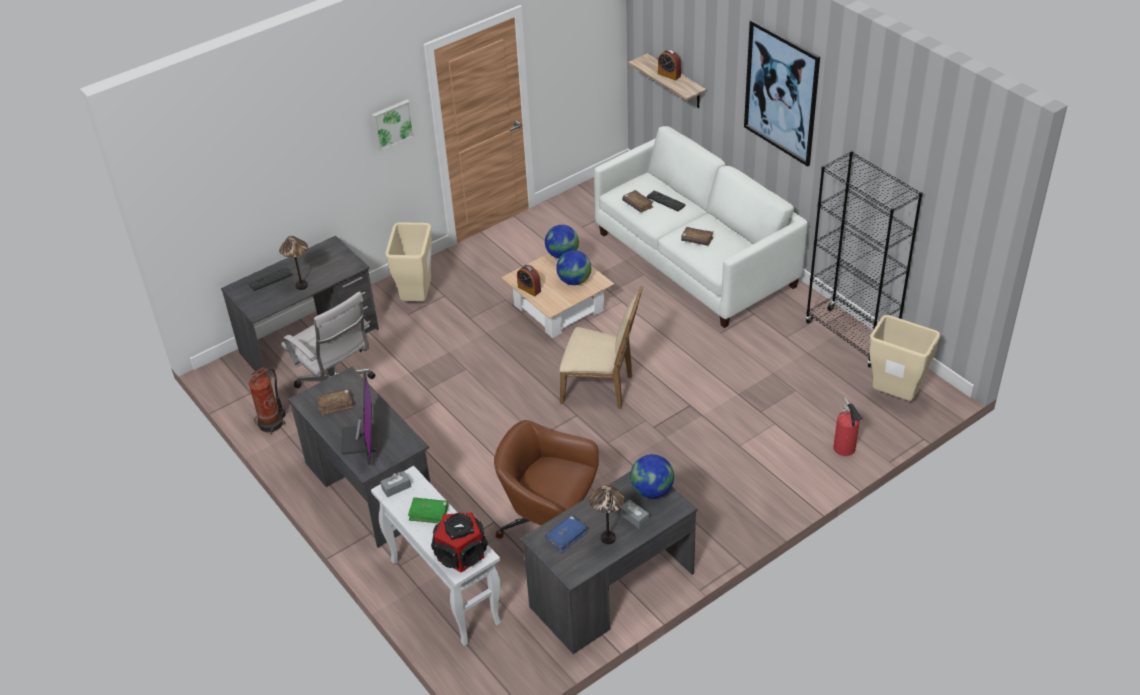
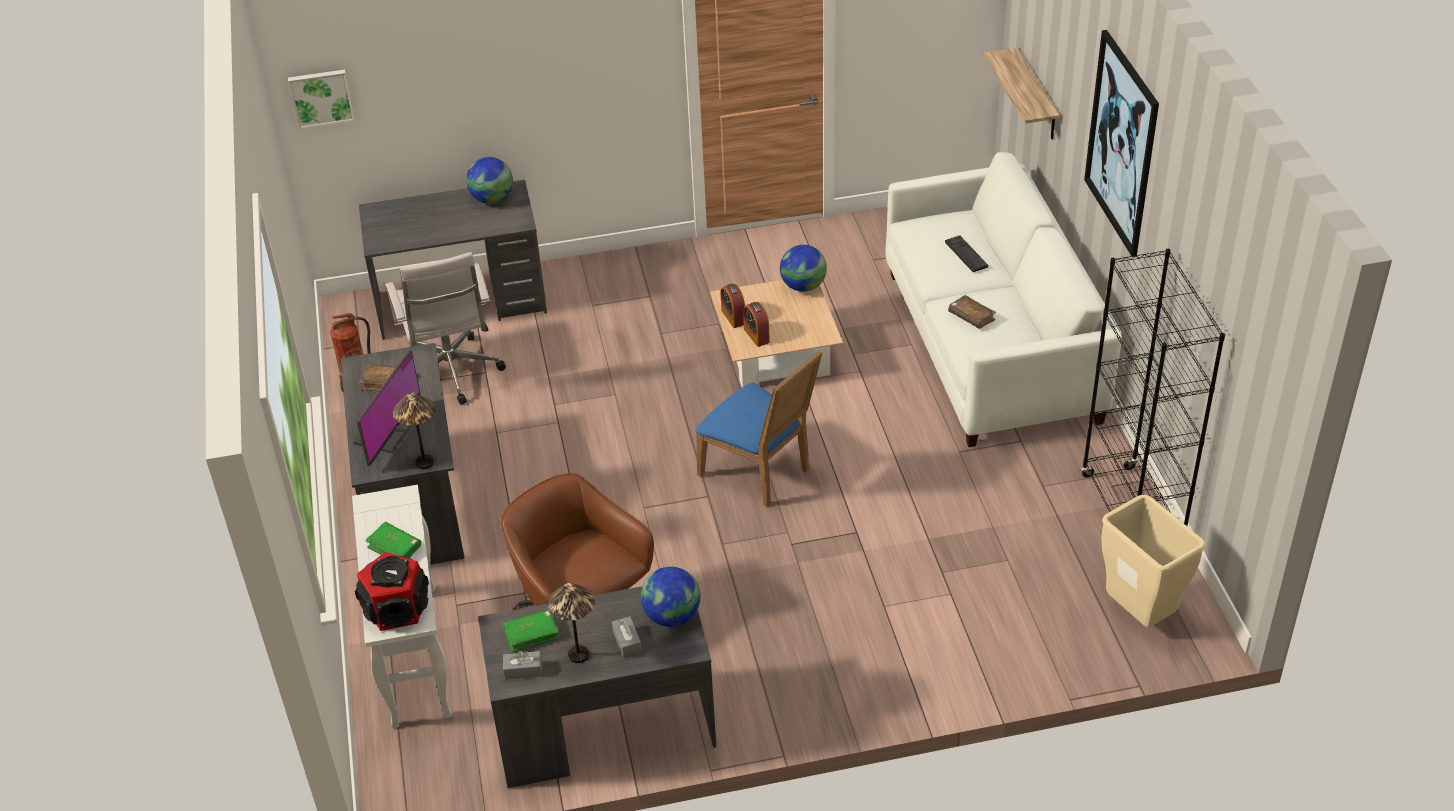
camera: 25 degrees right, 0 degrees up
(270, 279) = (418, 210): keyboard -> none
(301, 286) = (446, 229): table lamp -> table lamp (424, 463)
(392, 124) = (622, 56): picture -> picture (321, 97)
(396, 487) = (380, 504): grey tissue box -> grey tissue box (523, 670)
(417, 298) = (615, 289): beige trash can -> none
(566, 537) = (531, 635): blue book -> green book
(574, 281) = (795, 324): globe -> globe (492, 199)
(601, 388) = (760, 473): beige chair -> blue chair
(637, 205) = (926, 248): brown book -> none
(669, 75) = (1024, 83): alarm clock -> alarm clock (756, 335)
(845, 450) = (1020, 662): fire extinguisher -> none

